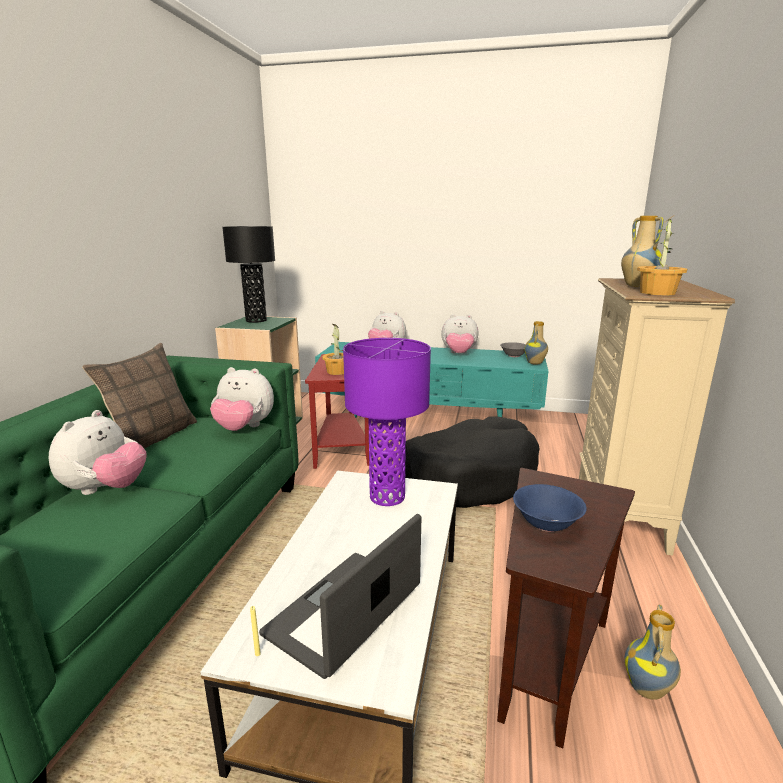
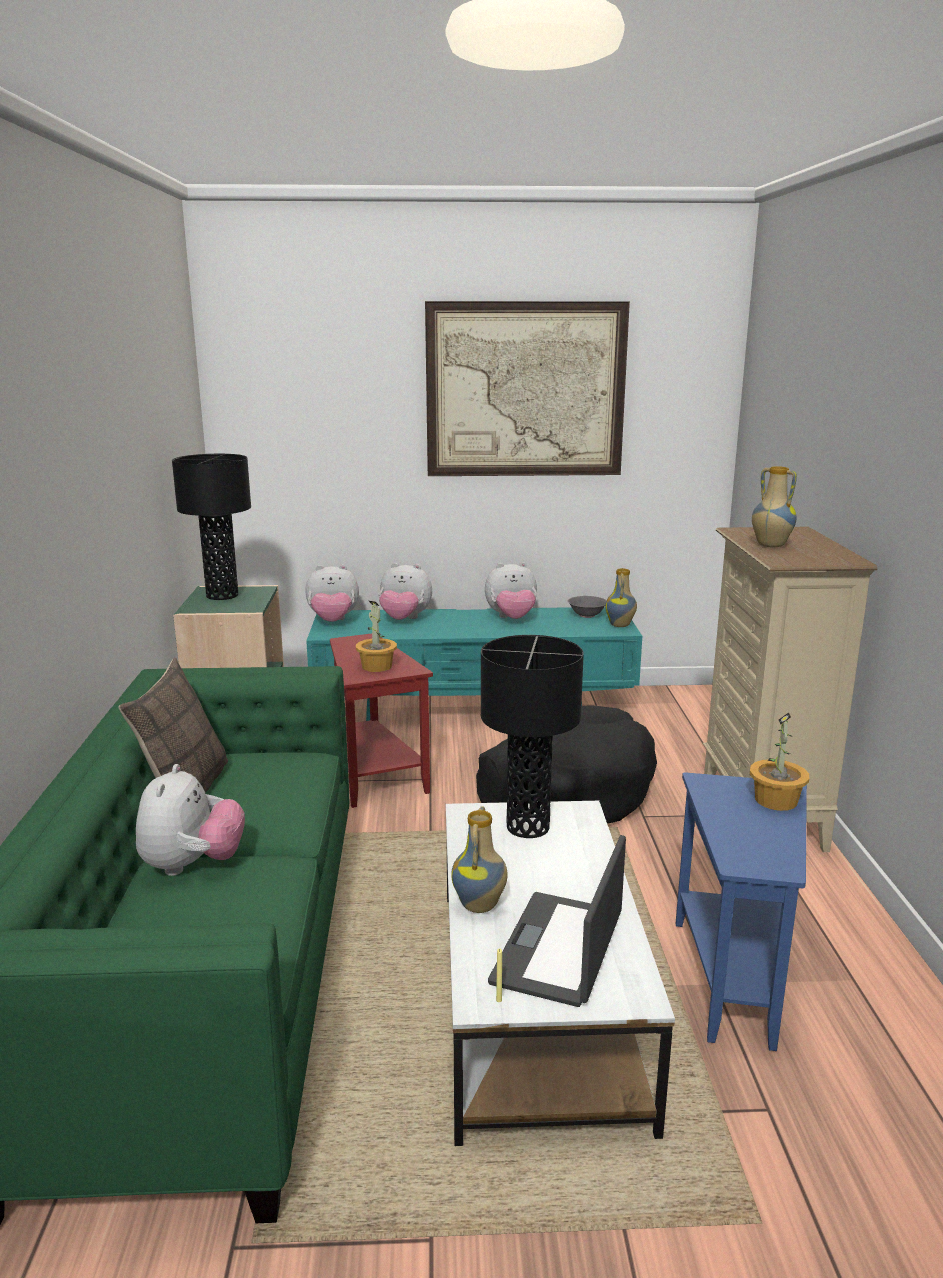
camera: 15 degrees left, 0 degrees up
(244, 428) = (301, 763): plush toy -> plush toy (333, 621)
(387, 497) = (528, 827): purple table lamp -> black table lamp
(479, 192) = (525, 390): none -> picture
(546, 524) = (737, 828): blue bowl -> none
(546, 656) = (733, 976): brown side table -> blue side table
(648, 689) = (838, 986): vase -> vase (480, 906)
(658, 293) = (799, 559): potted plant -> potted plant (776, 800)

